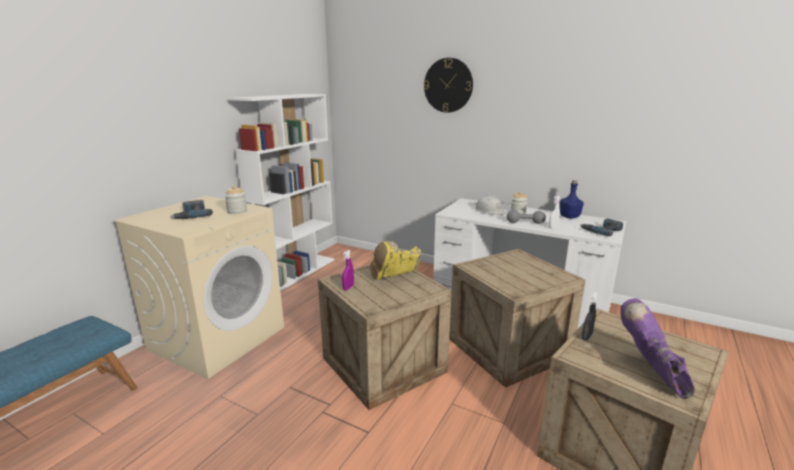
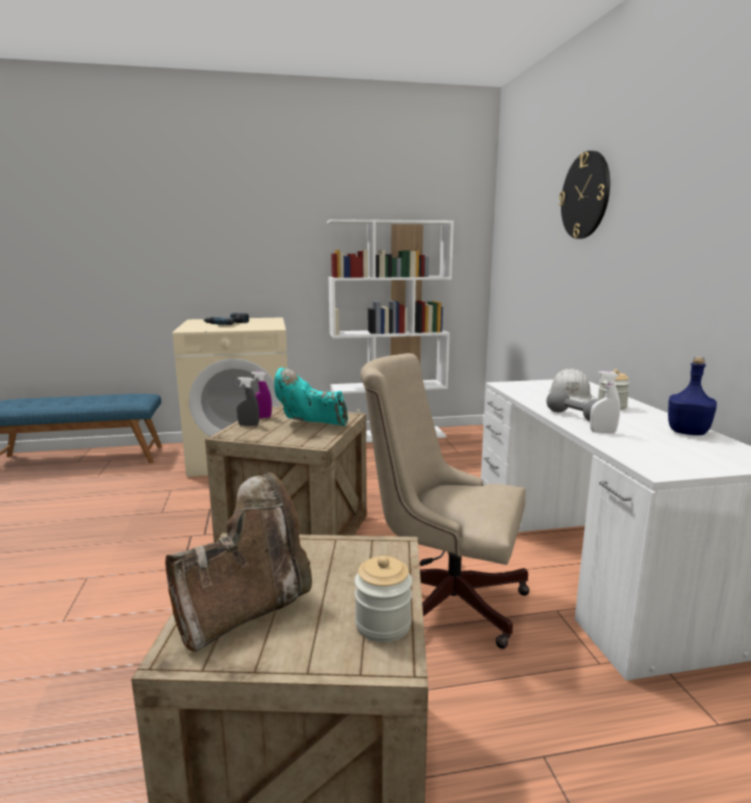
camera: 50 degrees right, 5 degrees down
(237, 211) = (257, 327): jar -> jar (383, 624)
(395, 279) = (311, 426): yellow boot -> turquoise boot
(508, 348) = (442, 597): crate -> beige office chair
(586, 337) = (306, 544): grey spray bottle -> grey spray bottle (248, 425)
(602, 230) = (683, 460): power drill -> none
(651, 373) = (247, 610): purple boot -> brown boot

